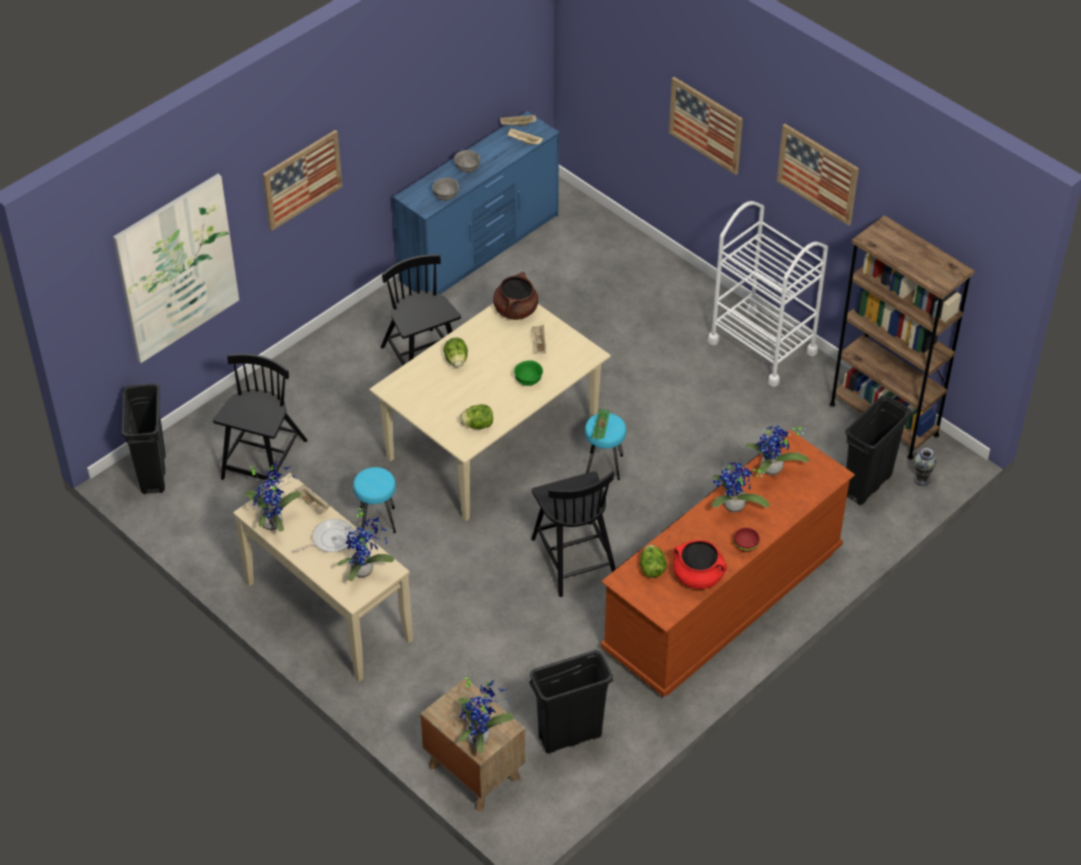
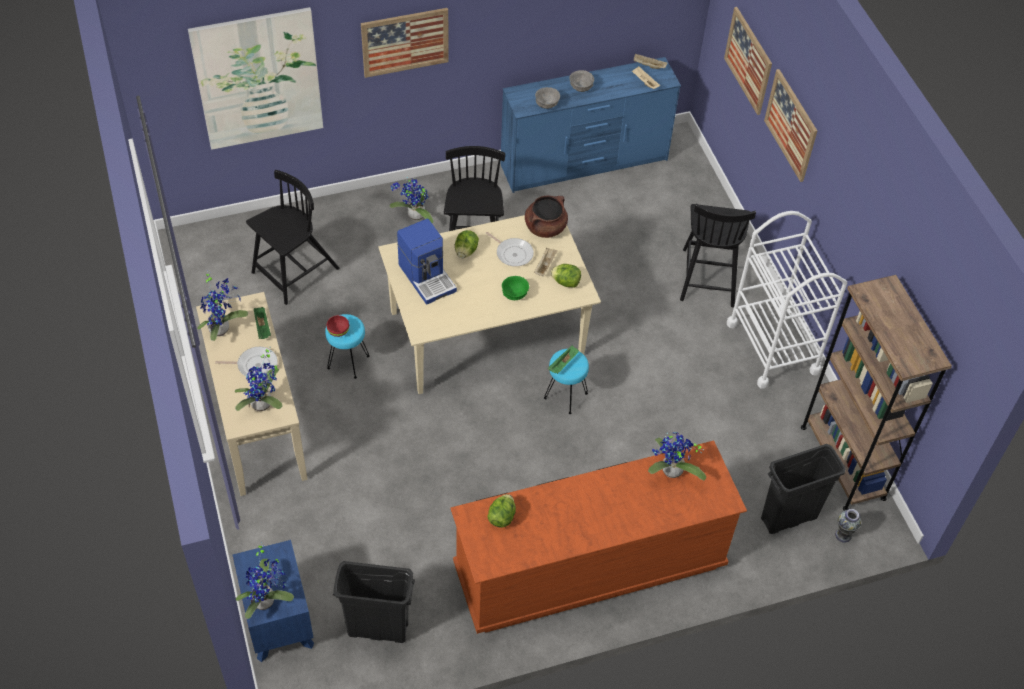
camera: 25 degrees right, 5 degrees up
(153, 473) = (205, 245): black trash can -> none
(313, 504) = (262, 327): beige tray -> green tray
(436, 397) = (427, 277): none -> coffee machine
(473, 771) = (278, 622): brown nightstand -> blue nightstand
(478, 425) = (445, 316): lettuce -> lettuce (566, 282)
(501, 345) = (513, 253): none -> frying pan
(574, 557) = (486, 467): black chair -> black chair (708, 276)
(698, 576) = (538, 543): red cooking pot -> none
(733, 507) = (612, 492): potted plant -> potted plant (414, 216)
(745, 546) = (599, 534): red bowl -> red bowl (338, 331)
(817, 173) = (858, 209): picture -> picture (748, 60)

